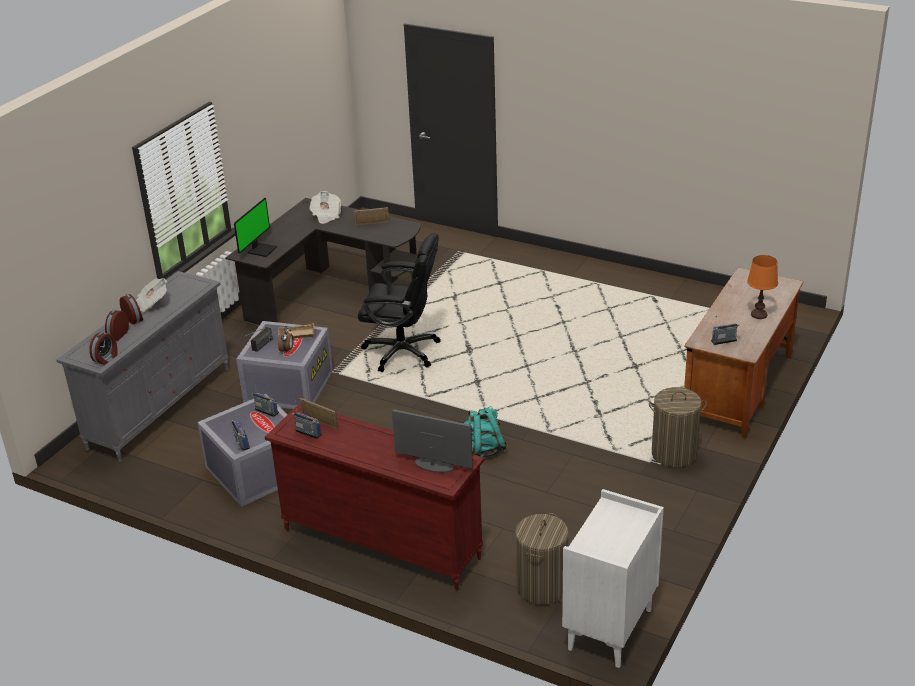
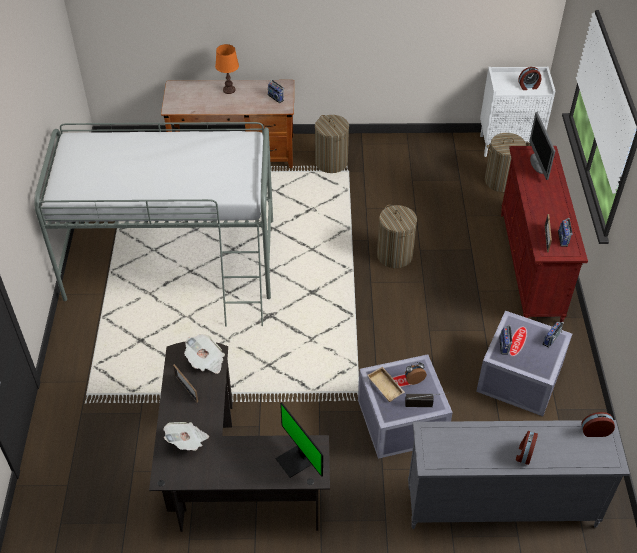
camera: 120 degrees left, 15 degrees up
(117, 335) = (557, 448): alarm clock -> alarm clock (528, 86)
(150, 304) = (492, 456): newspaper -> newspaper (206, 361)
(261, 250) = (295, 461): monitor -> monitor turned 120 degrees counterclockwise
(402, 351) = (297, 363): black office chair -> none
(483, 450) = (394, 255): turquoise backpack -> laundry basket
(585, 317) = (174, 261): none -> grey bed

